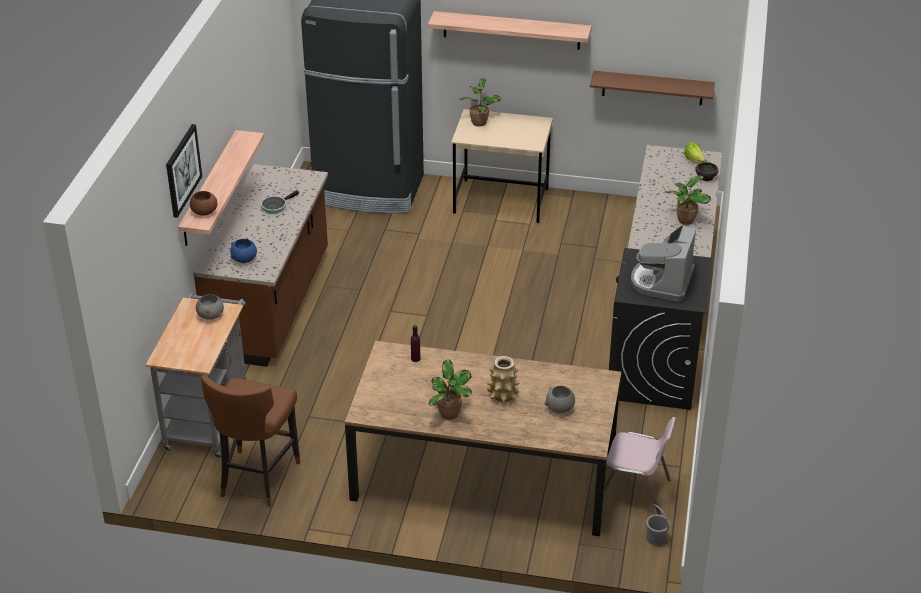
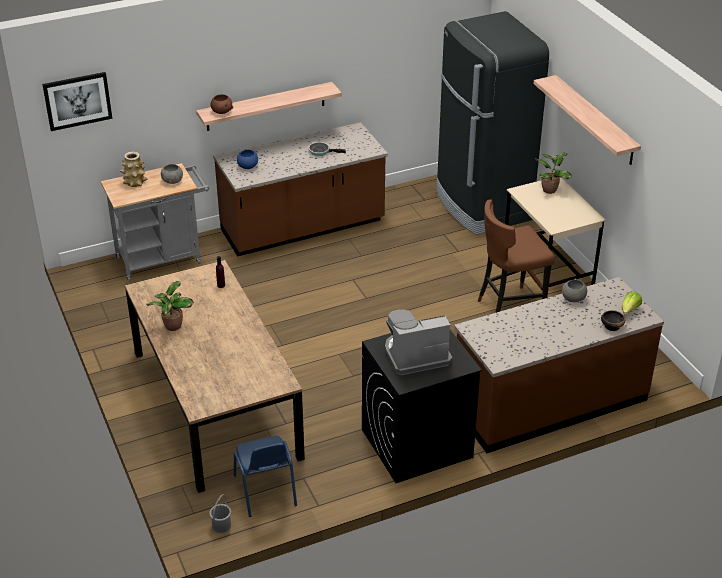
camera: 55 degrees right, 0 degrees up
(182, 170) = (216, 72): picture -> picture (77, 100)
(257, 479) = (123, 305): brown stool -> brown stool (509, 307)
(503, 395) = (217, 341): vase -> vase (134, 182)
(560, 408) = (226, 375): grey bowl -> grey bowl (573, 298)
(634, 491) = (265, 491): pink chair -> blue chair
(652, 88) = (670, 234): brown shelf -> none
(685, 220) = (531, 339): potted plant -> none

